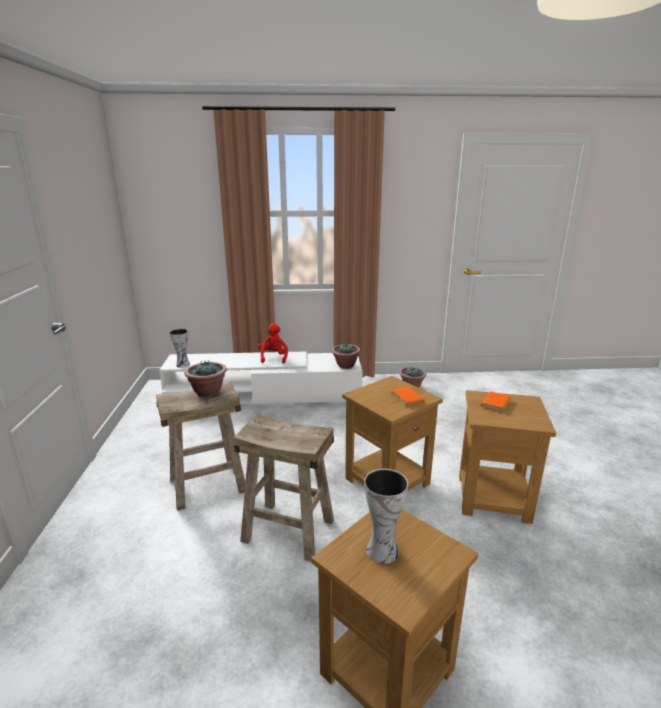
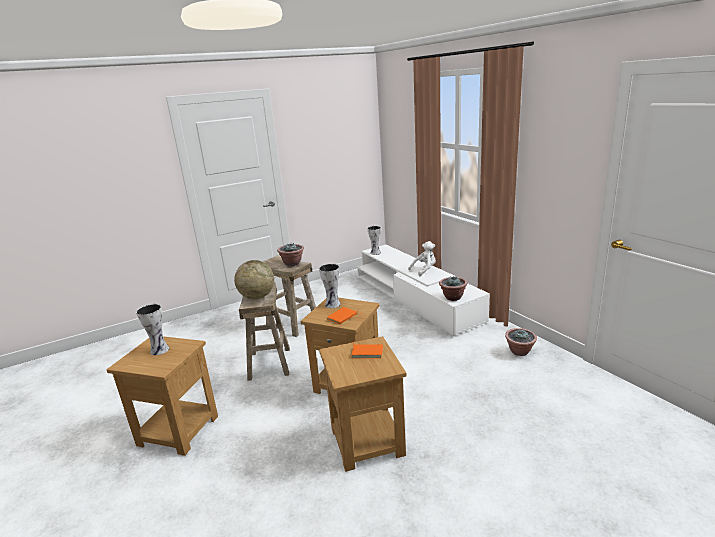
camera: 65 degrees right, 0 degrees up
(273, 358) = (424, 270): red plush toy -> white plush toy
(288, 434) = (257, 297): none -> globe
(370, 395) = (333, 304): none -> vase

